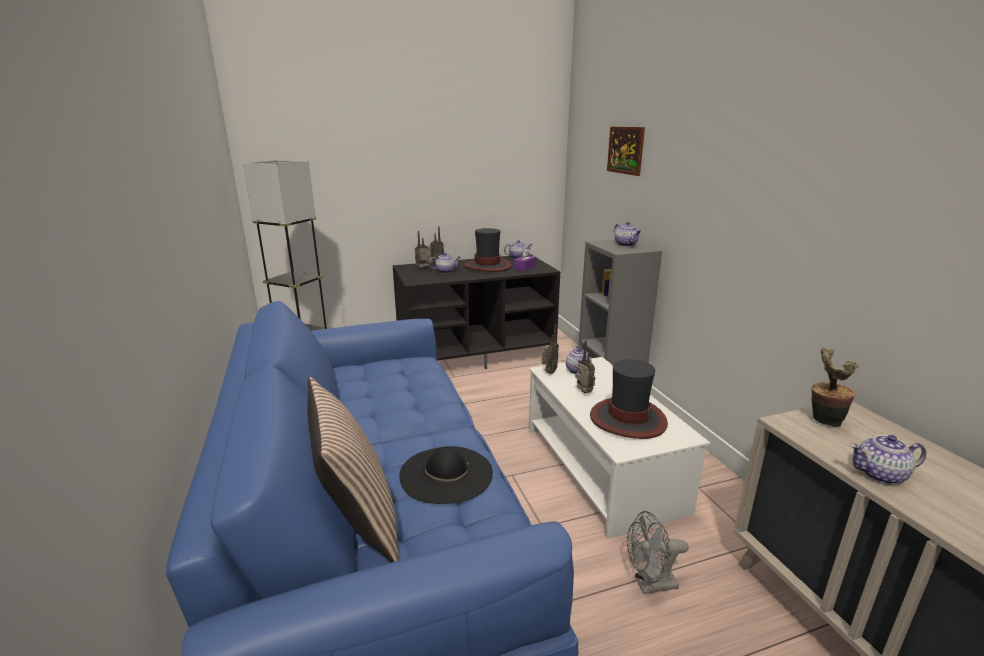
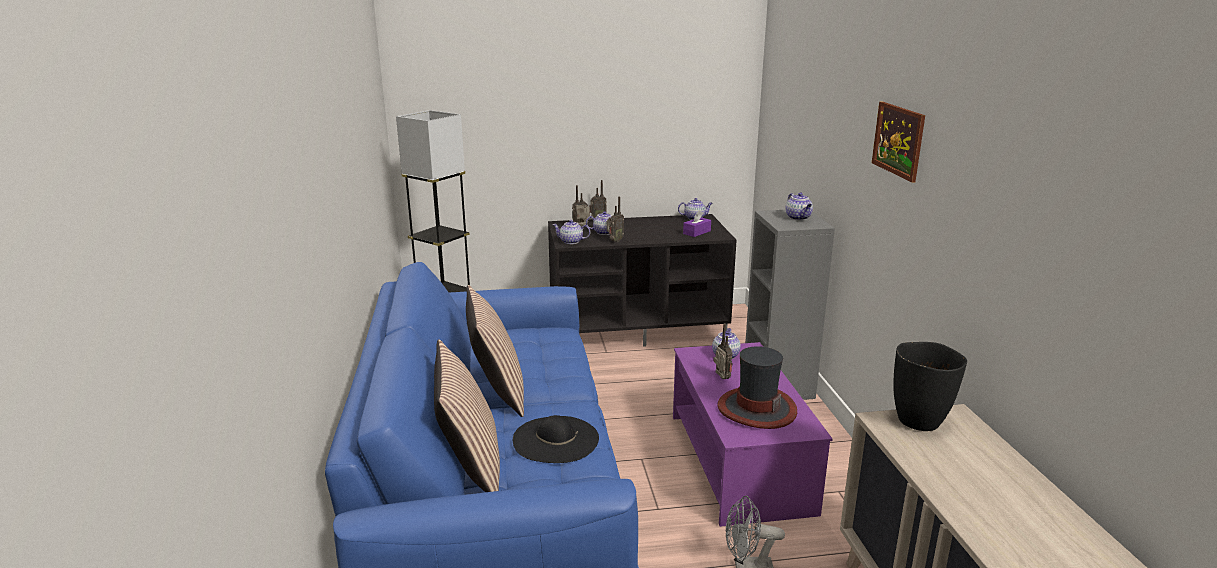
camera: 10 degrees right, 0 degrees up
(371, 426) = (497, 392): none -> pillow
(488, 266) = (655, 228): hat -> none
(548, 372) = (693, 355): radio -> radio (614, 241)
(600, 467) = (739, 461): white coffee table -> purple coffee table
(625, 150) = (810, 108): picture -> picture (898, 140)
(822, 420) = (919, 421): potted plant -> black vase
(881, 474) = (935, 470): teapot -> teapot (571, 241)

